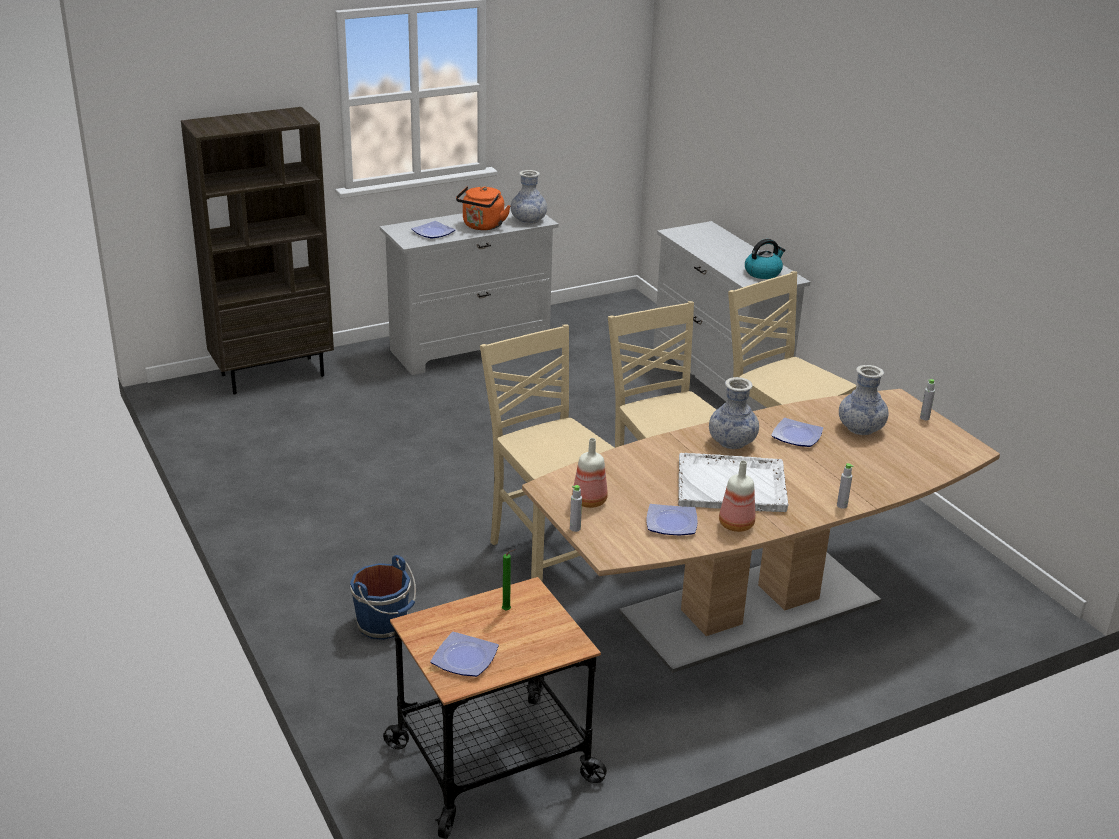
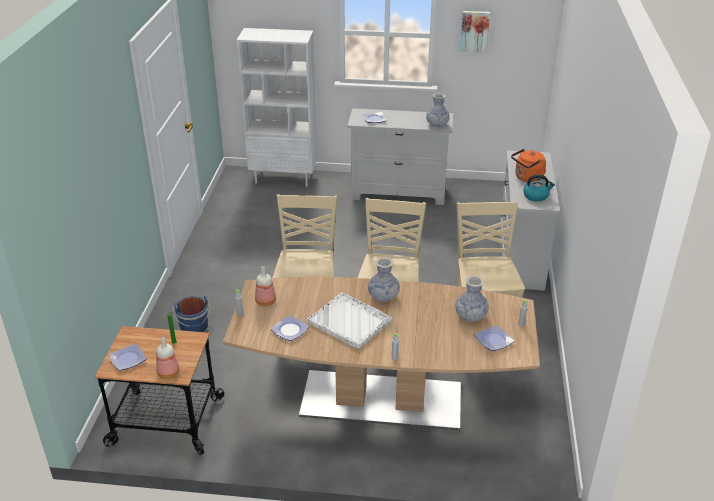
camera: 35 degrees right, 5 degrees up
(273, 374) = (284, 178): brown bookcase -> white bookcase
(482, 226) = (406, 122): orange kettle -> orange kettle (527, 178)
(541, 70) = (474, 31): none -> picture
(737, 525) = (322, 345): bottle -> bottle (168, 373)
(795, 436) = (424, 306): plate -> plate (493, 340)

